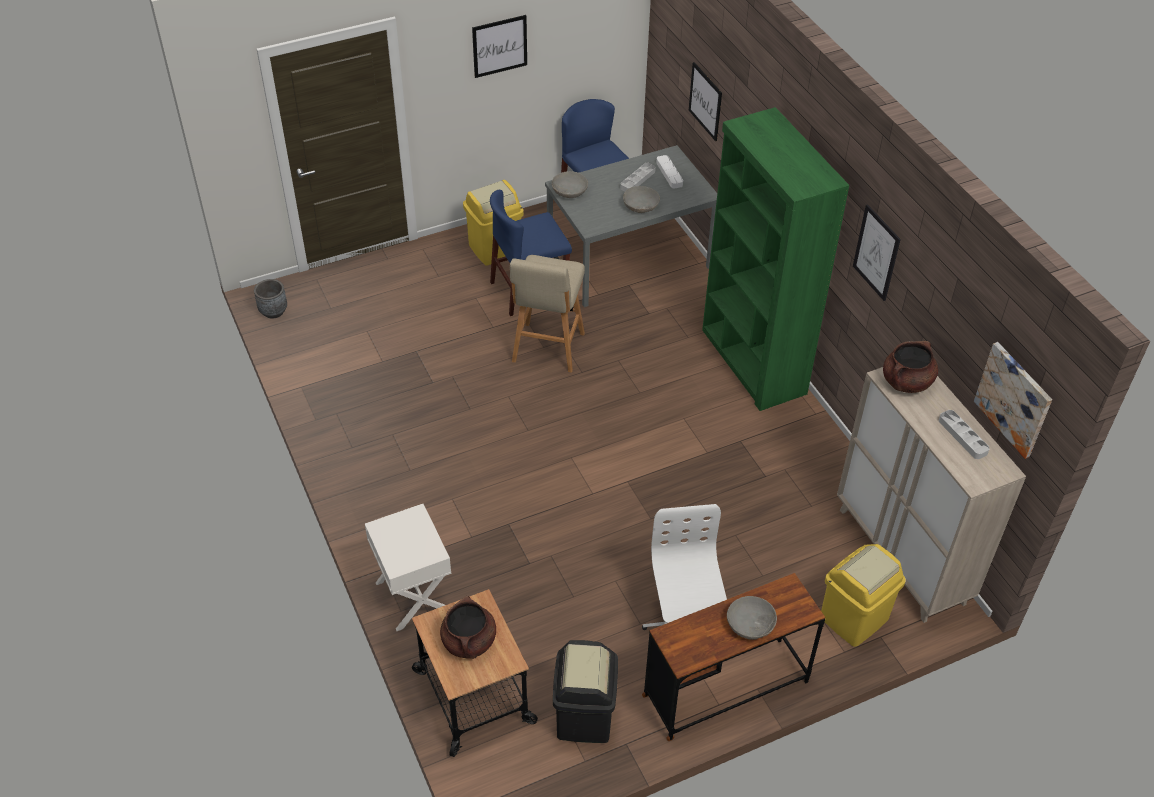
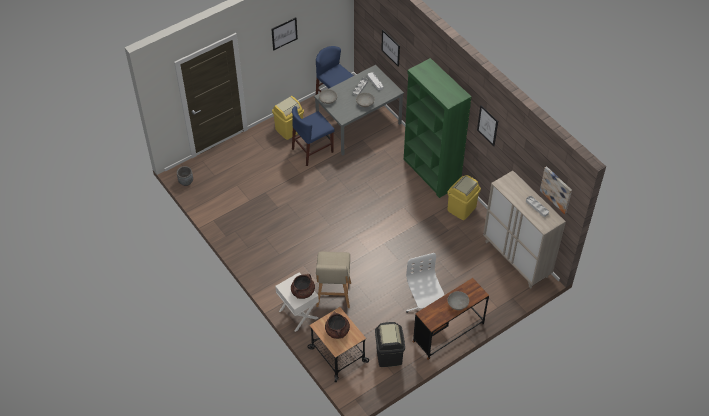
camera: 10 degrees left, 5 degrees up
(547, 349) = (329, 181): beige stool -> beige stool (333, 296)
(854, 619) = (499, 292): yellow trash can -> yellow trash can (462, 209)
(906, 382) = (509, 185): brown cooking pot -> brown cooking pot (303, 292)

